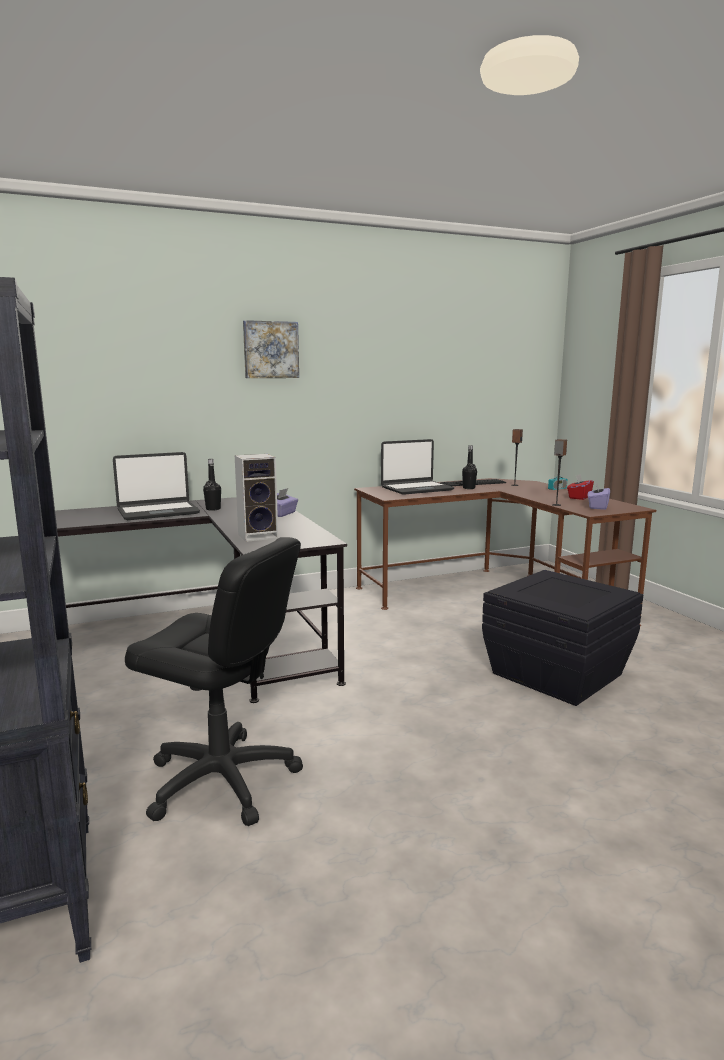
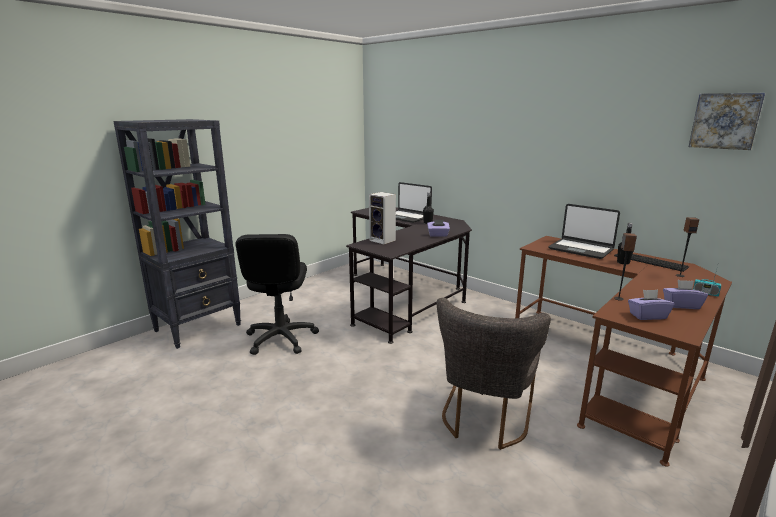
camera: 65 degrees right, 5 degrees up
(270, 350) = (499, 124): picture -> picture (725, 121)
(555, 674) = (484, 420): black storage box -> grey chair
(579, 497) = (681, 305): red tissue box -> purple tissue box

